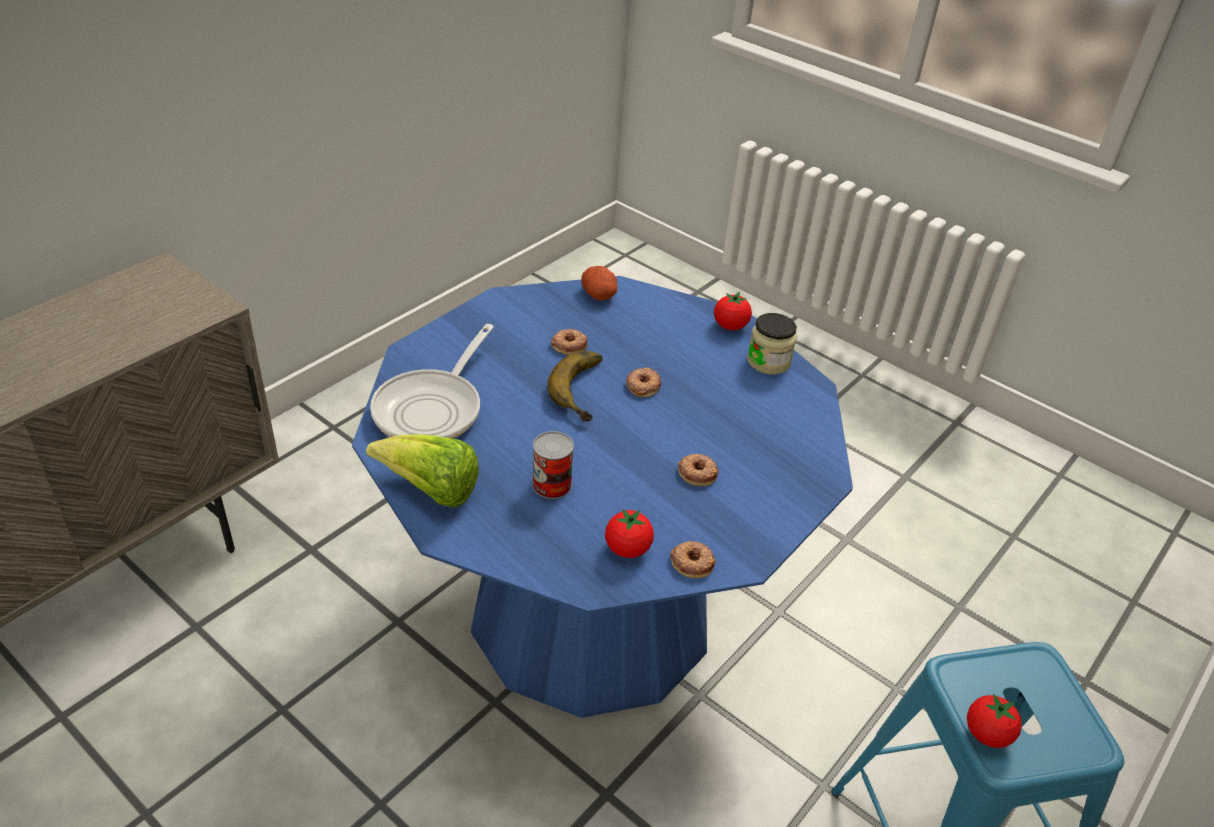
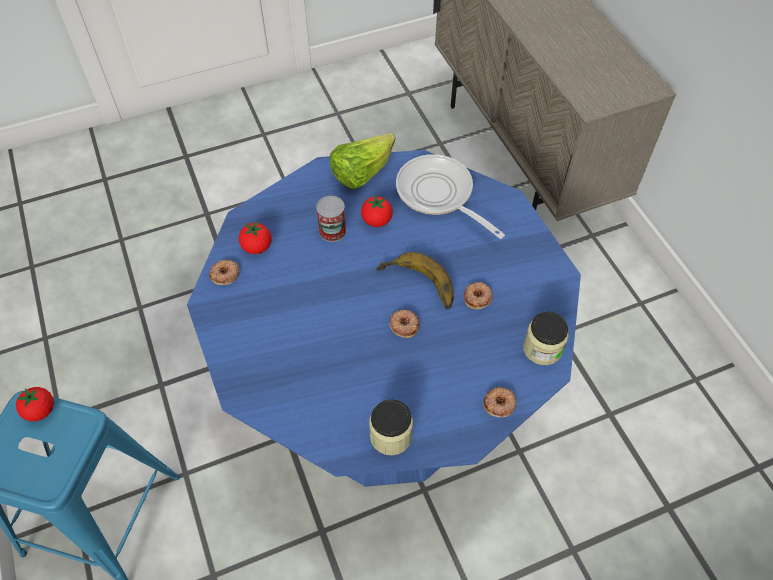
camera: 120 degrees right, 15 degrees up
(599, 295) = (542, 348): potato -> jar
(697, 472) = (295, 315): donut -> donut (499, 404)
(730, 326) = (454, 433): tomato -> tomato (377, 220)

